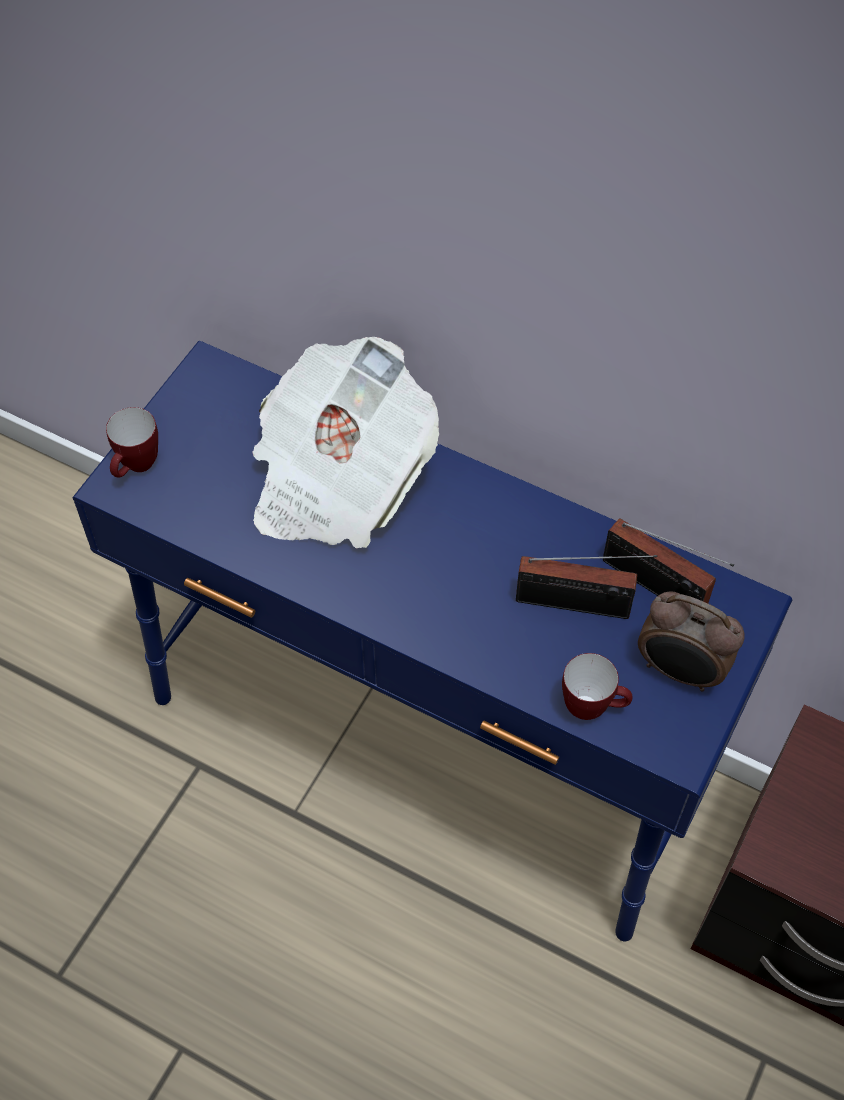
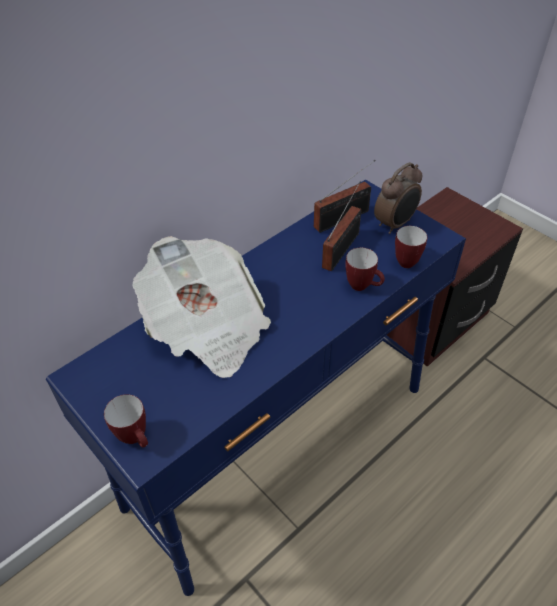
camera: 70 degrees left, 10 degrees down
(500, 655) = (363, 286): none -> mug

